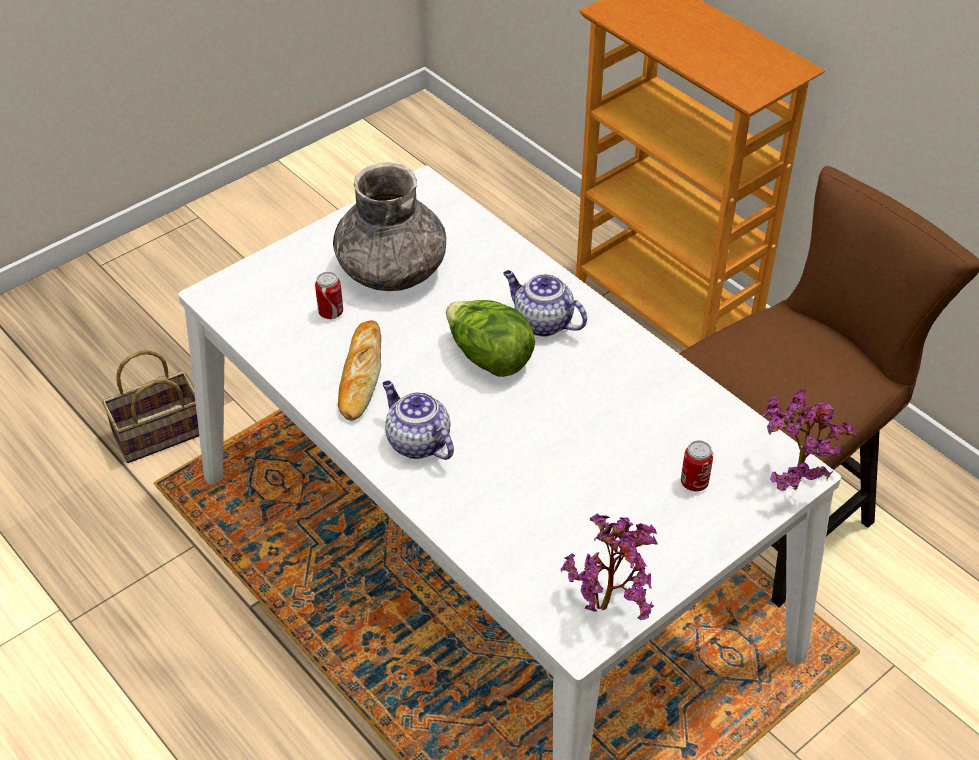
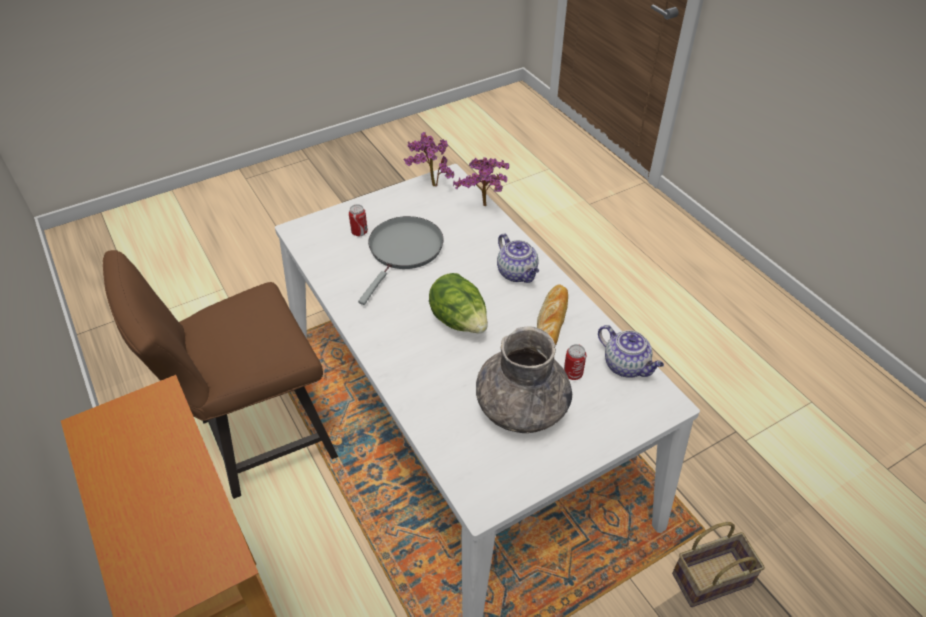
camera: 170 degrees left, 0 degrees up
(542, 322) = (413, 344): teapot -> teapot (626, 366)
(606, 457) = (404, 251): none -> grey frying pan
(792, 480) = (303, 227): potted plant -> potted plant (485, 208)

